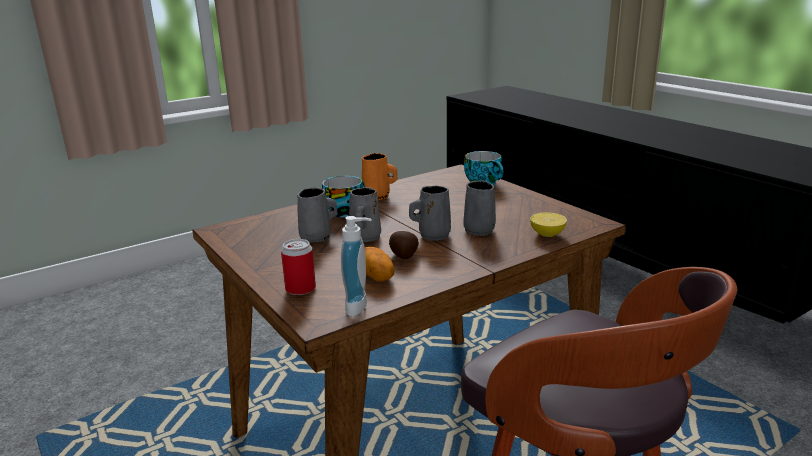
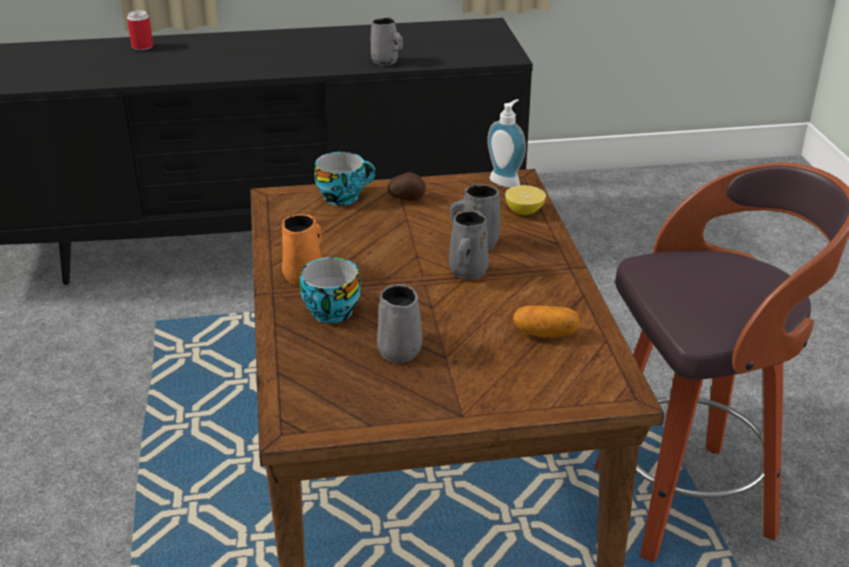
camera: 65 degrees left, 10 degrees up
(300, 289) = (541, 391): can -> can (142, 47)
(360, 307) = (611, 361): soap dispenser -> soap dispenser (506, 181)
(365, 238) = (433, 317): grey mug -> grey mug (386, 62)
(404, 256) = (507, 304): potato -> potato (407, 199)

